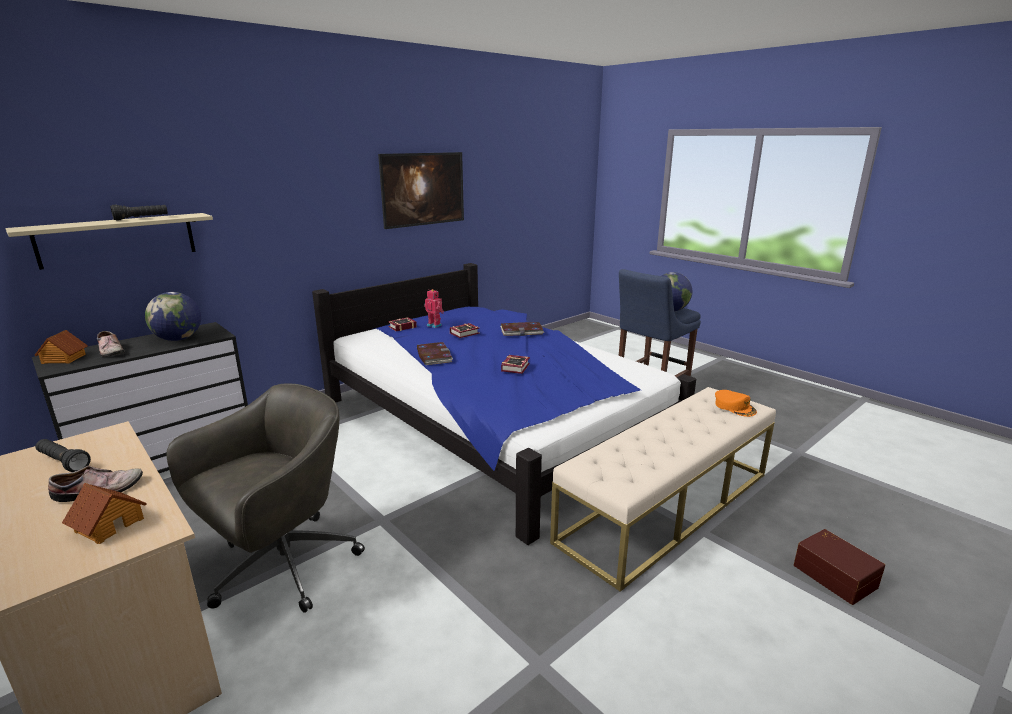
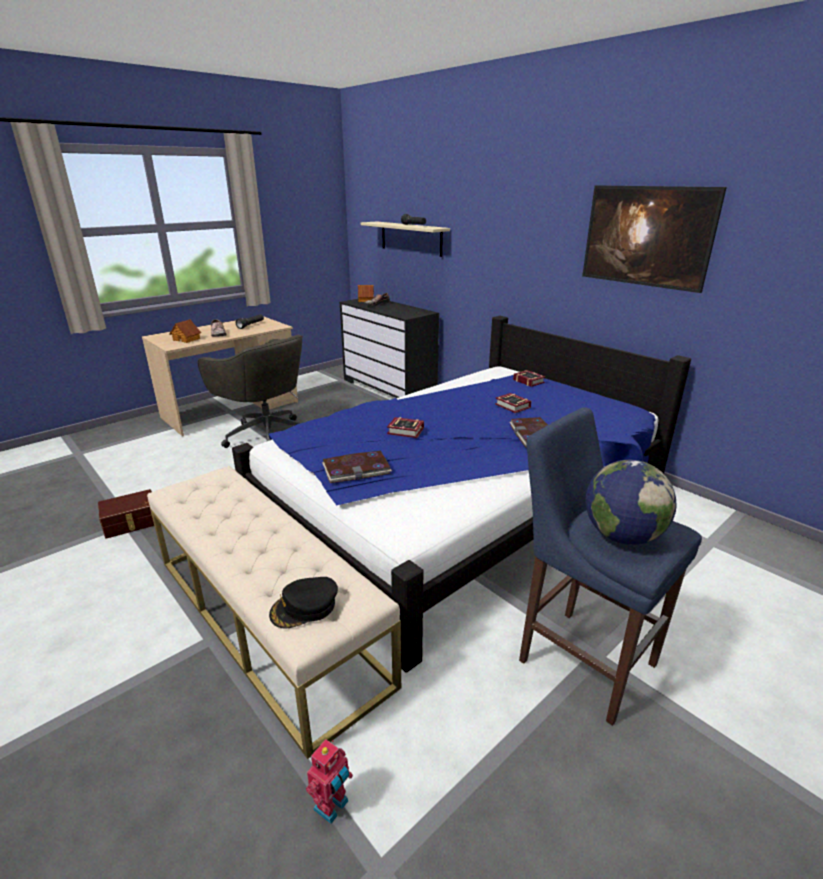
camera: 90 degrees right, 5 degrees up
(178, 339) = (398, 311): globe -> none
(434, 356) = (440, 397): book -> book (356, 469)
(435, 325) = (539, 393): toy robot -> toy robot (332, 806)
(734, 407) = (304, 607): orange cap -> black cap
(835, 575) = (73, 753): brown storage box -> brown storage box (131, 523)

